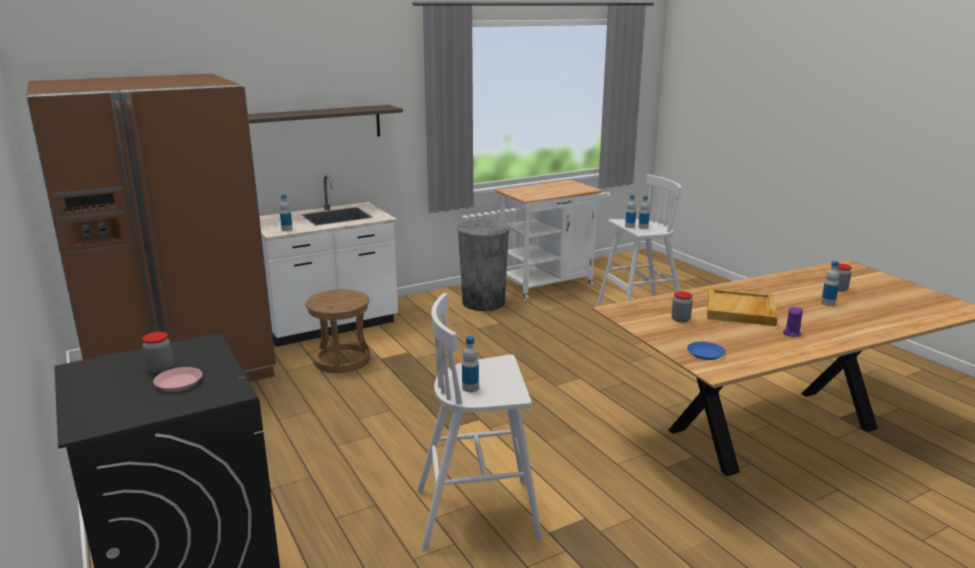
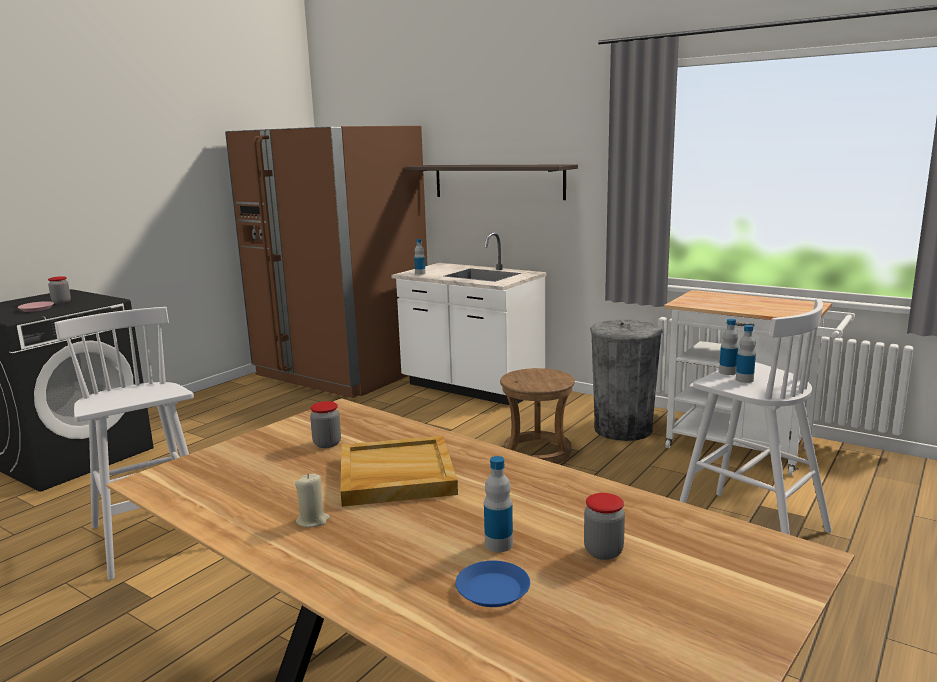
camera: 65 degrees right, 5 degrees down
(342, 360) = (407, 410): brown stool -> brown stool (537, 452)
(470, 388) = (113, 394): bottle -> none
(705, 353) = (207, 470): blue plate -> blue plate (493, 590)
(791, 333) = (313, 521): purple candle -> beige candle

